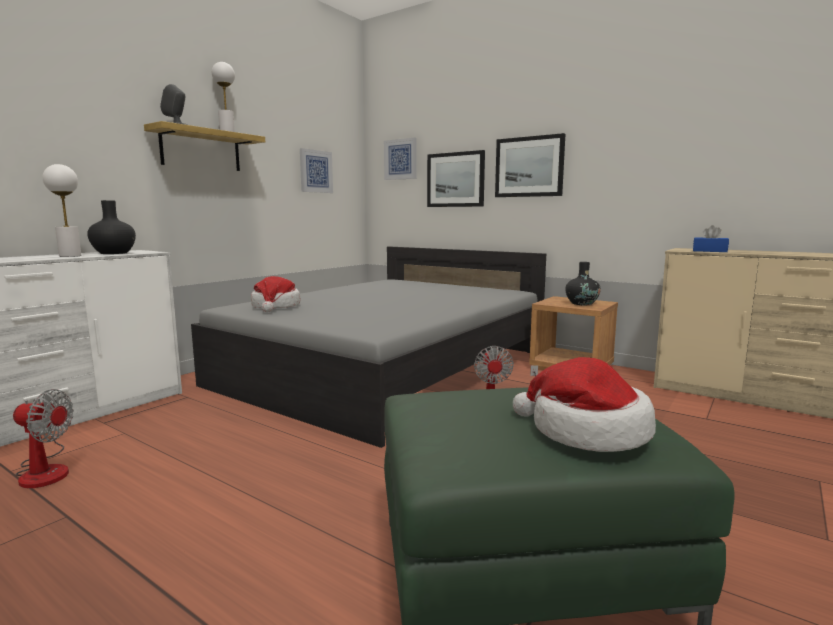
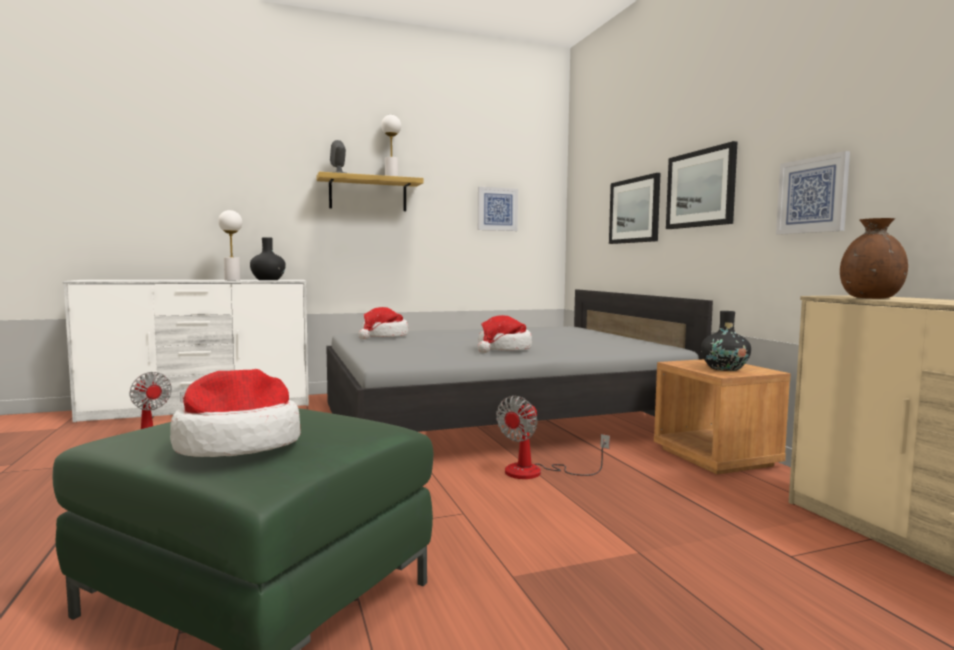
camera: 35 degrees right, 5 degrees down
(400, 159) = (592, 191): picture -> picture (812, 195)
(422, 307) = (503, 349): none -> hat
(709, 251) = (871, 298): blue tissue box -> brown vase

